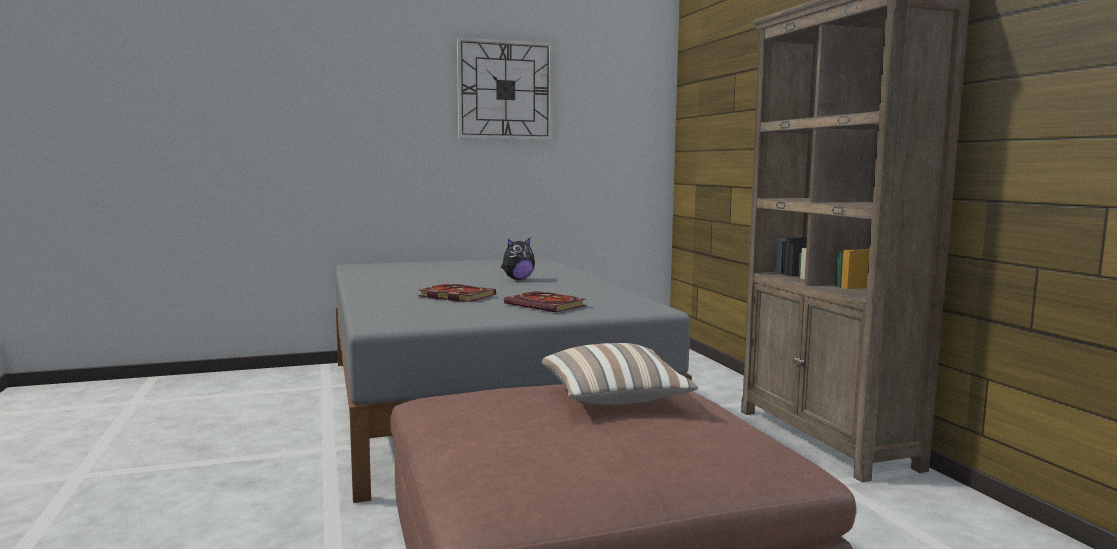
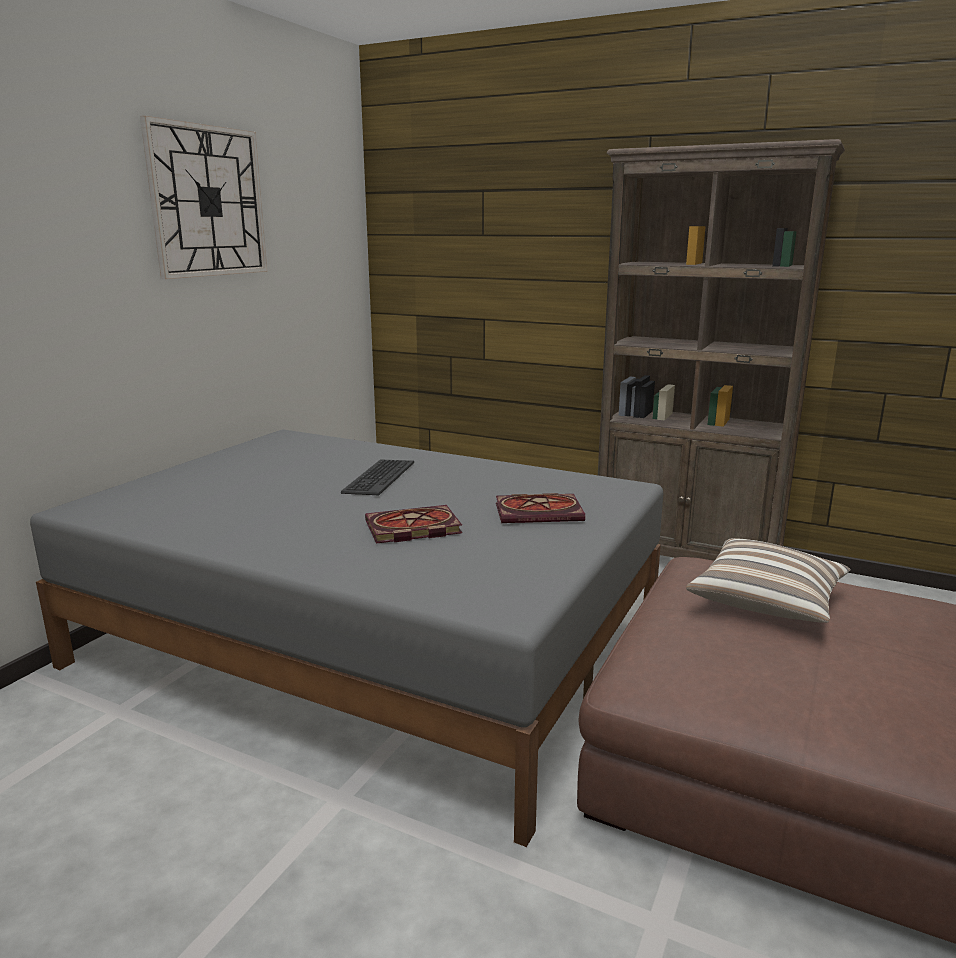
camera: 45 degrees left, 10 degrees up
(517, 279) = (378, 477): plush toy -> keyboard

